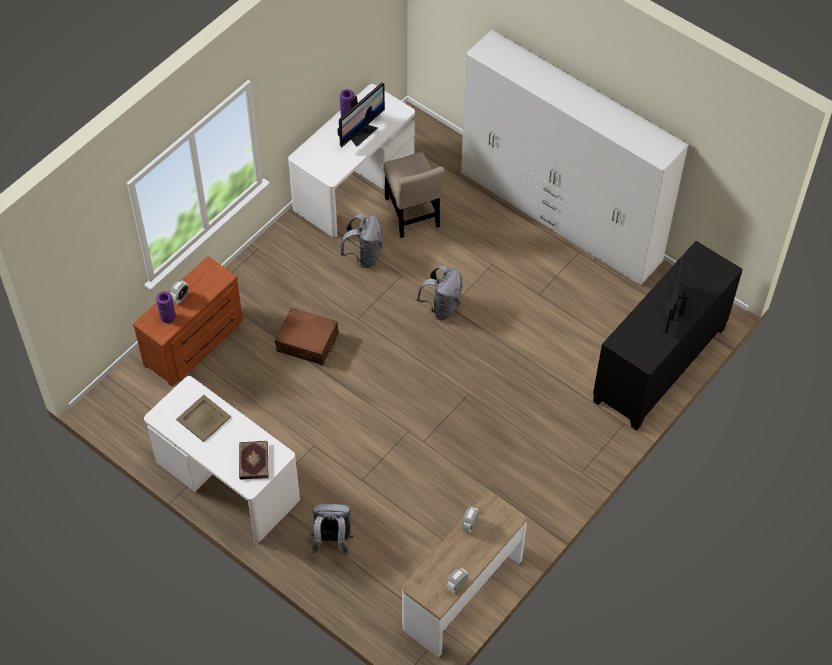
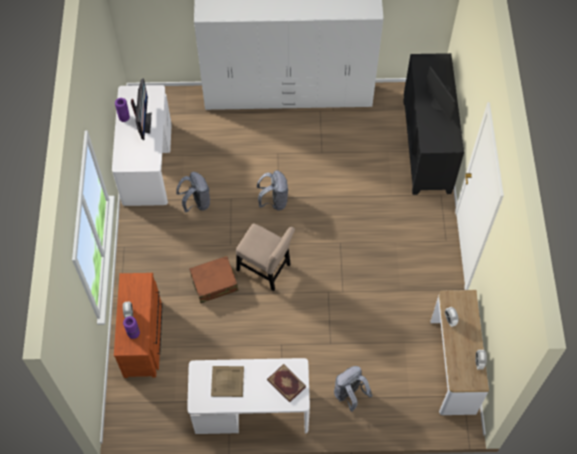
camera: 40 degrees left, 5 degrees up
(412, 215) = (201, 156): beige chair -> beige chair (265, 269)

